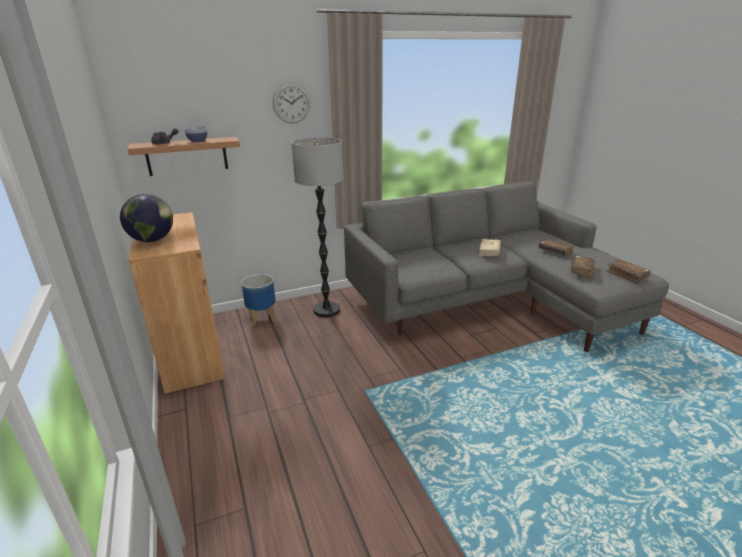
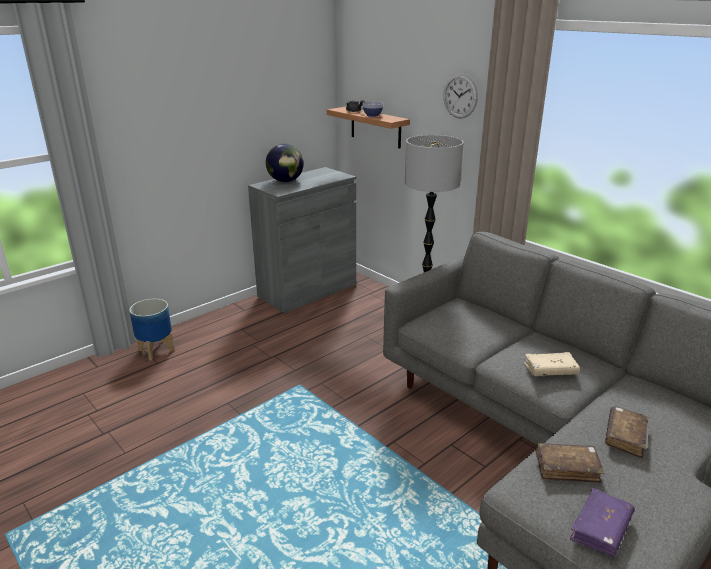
camera: 70 degrees right, 0 degrees up
(192, 354) = (307, 290): brown cabinet -> grey cabinet
(262, 318) = (381, 302): planter -> planter (155, 350)
(627, 275) = (600, 529): brown book -> purple book

